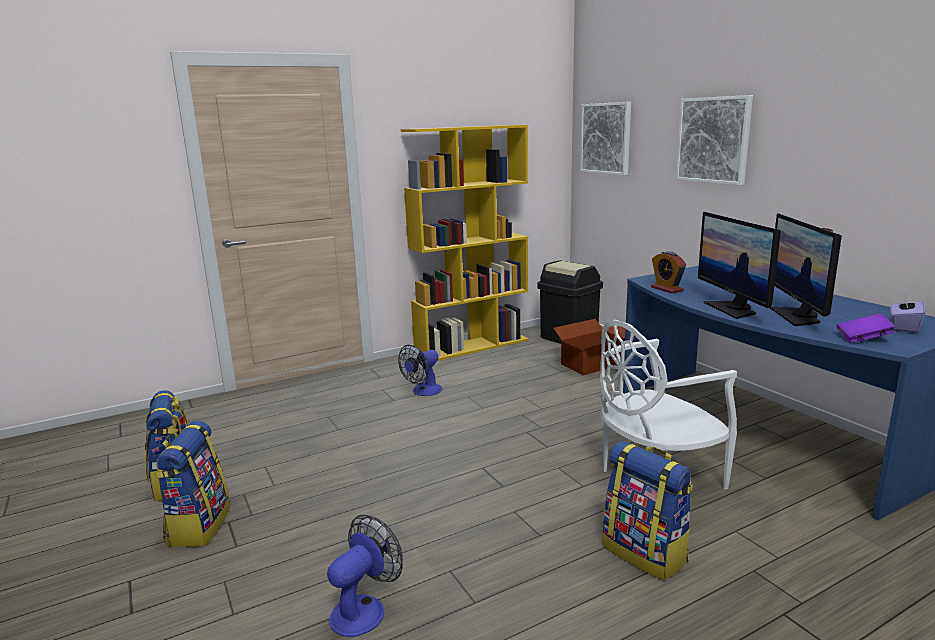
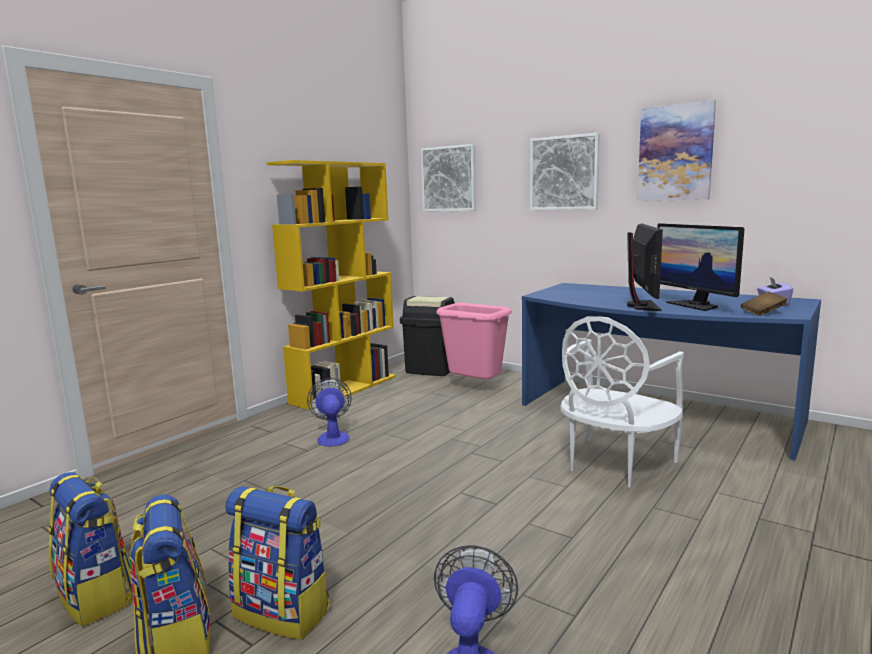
camera: 25 degrees left, 5 degrees down
(423, 392) = (332, 437): fan -> fan turned 150 degrees clockwise
(594, 364) = (475, 387): cardboard box -> pink trash can
(645, 553) = (671, 527): backpack -> backpack (283, 612)
(666, 289) = (567, 299): alarm clock -> none
(733, 309) = (642, 306): monitor -> monitor turned 135 degrees counterclockwise
(833, 124) = (675, 153): none -> picture
(863, 339) = (763, 313): purple book -> brown book

